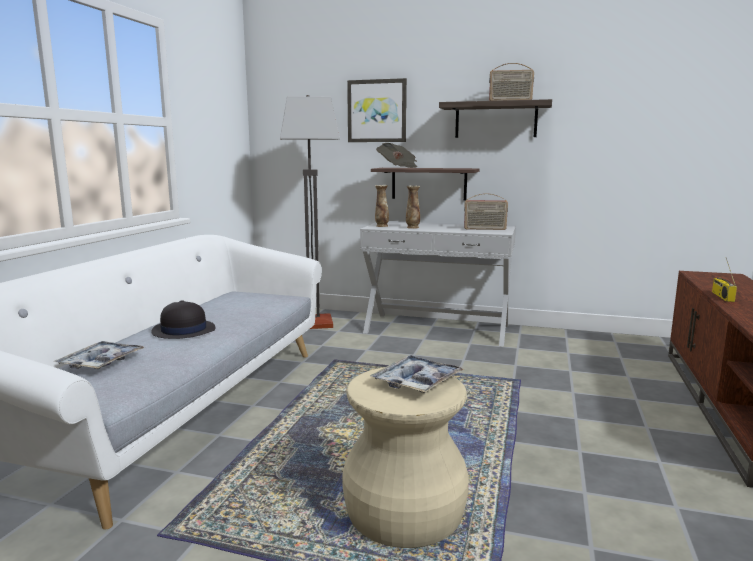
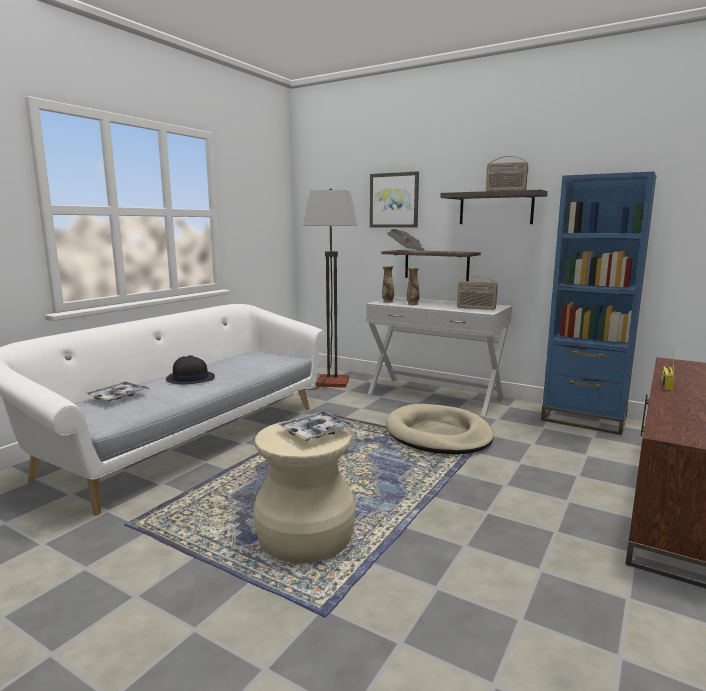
camera: 15 degrees right, 0 degrees up
(470, 371) = (438, 434): none -> beige dog bed
(599, 340) = (583, 419): none -> blue bookcase

